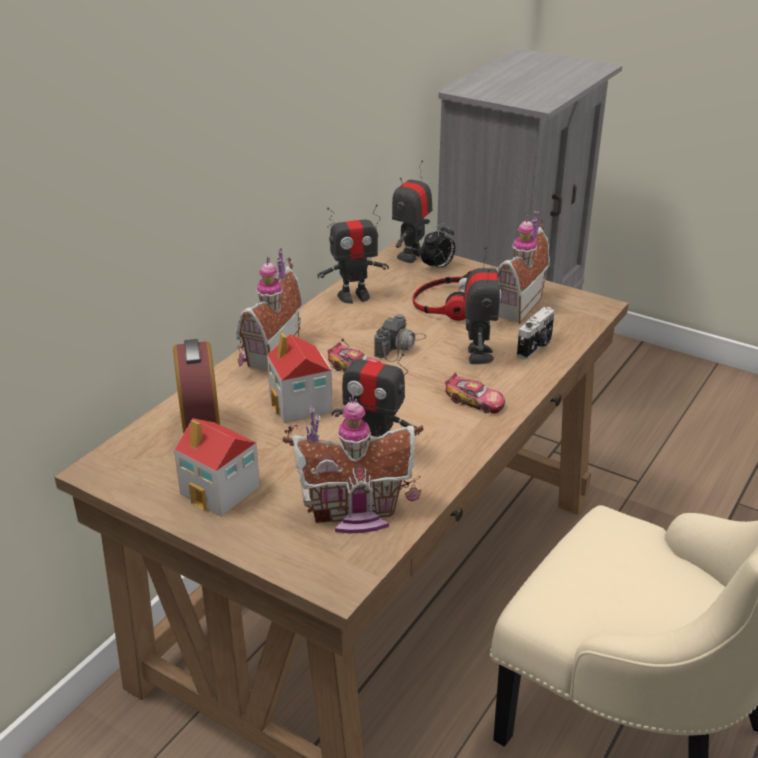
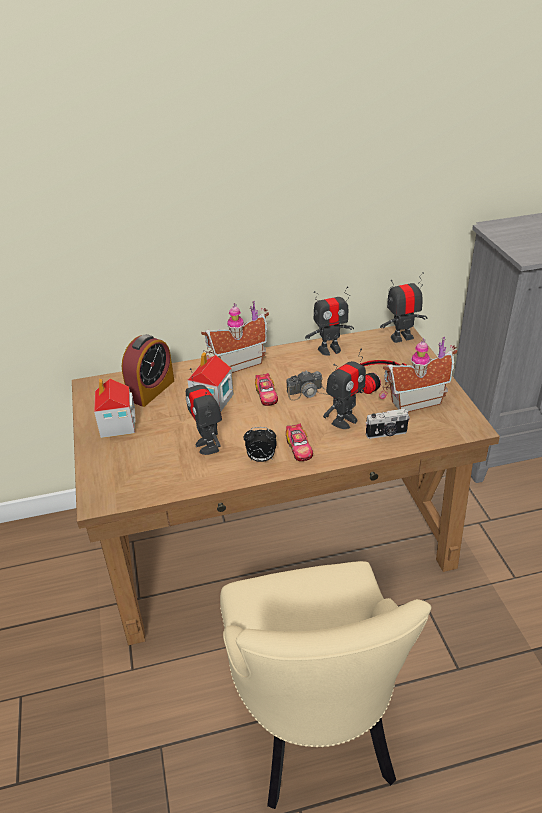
camera: 45 degrees right, 5 degrees up
(354, 296) = (329, 349): toy robot -> toy robot turned 45 degrees counterclockwise
(355, 513) = (152, 473): toy house -> none
(437, 267) = (406, 352): alarm clock -> alarm clock (261, 459)

